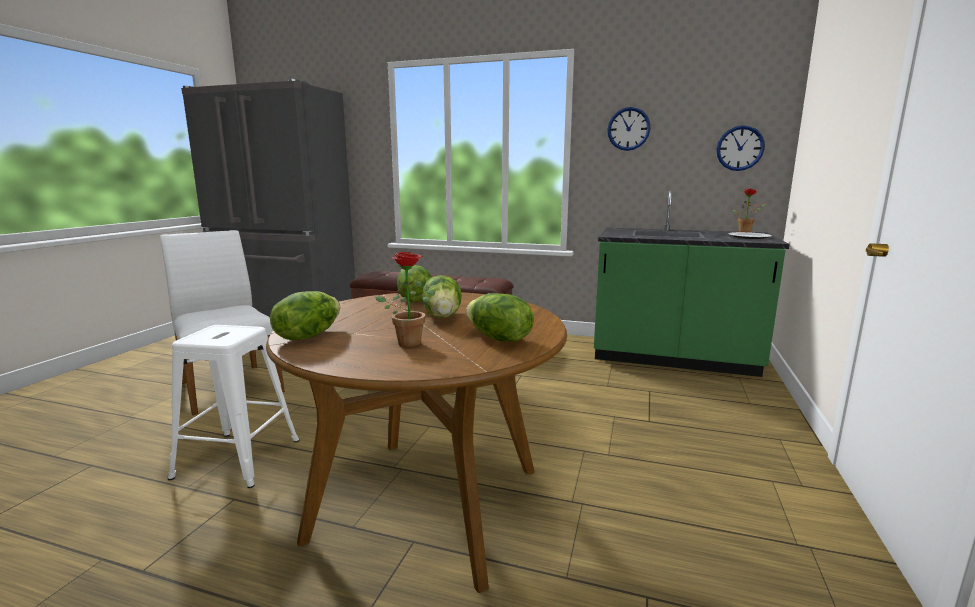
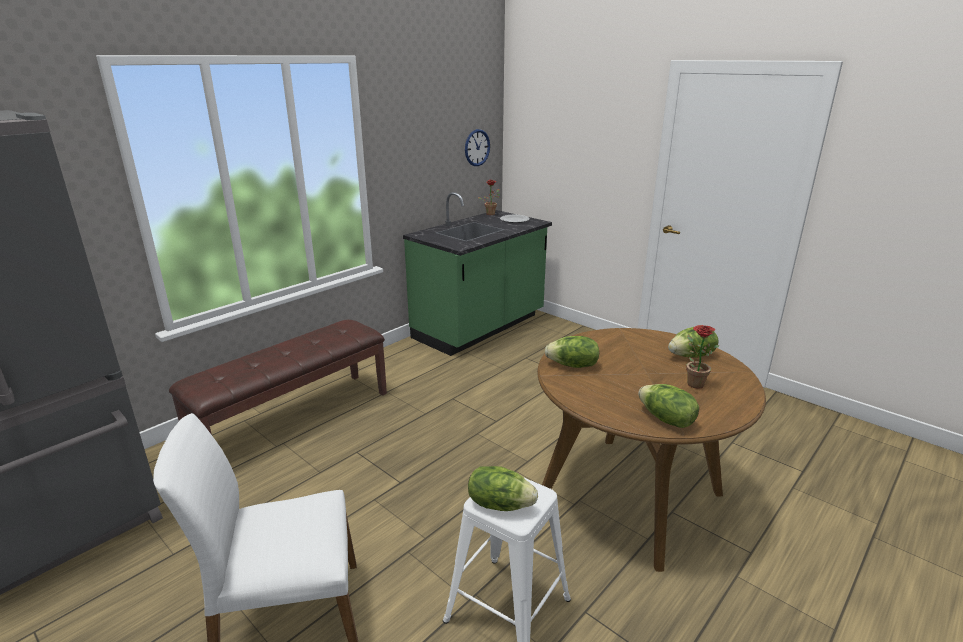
camera: 65 degrees left, 10 degrees up
(443, 316) = (631, 363): lettuce -> lettuce (500, 504)
(628, 129) = (408, 138): wall clock -> none

